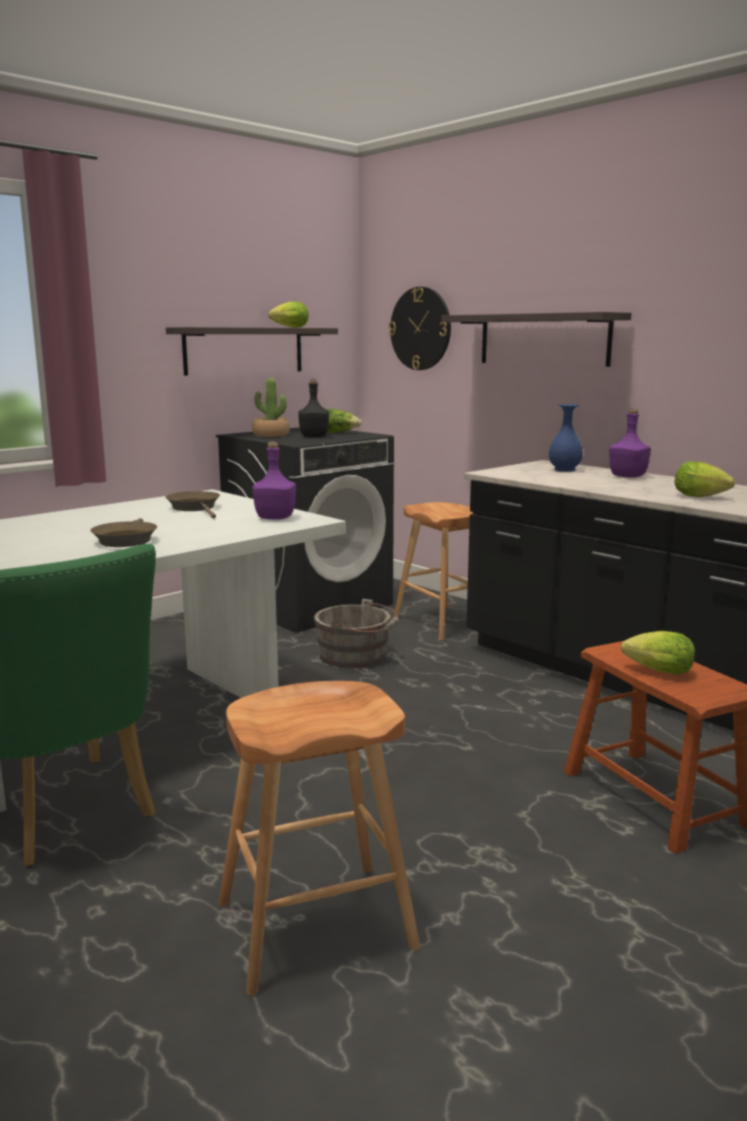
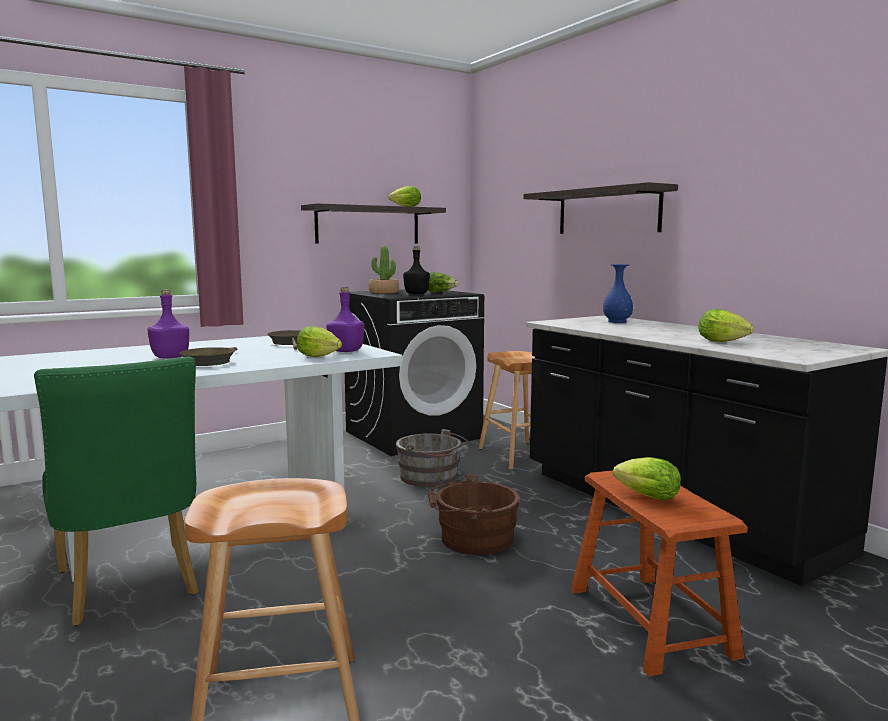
camera: 10 degrees right, 5 degrees down
(254, 528) = (320, 357): none -> lettuce
(420, 329) = (515, 208): wall clock -> none
(435, 725) = (472, 539): none -> brown bucket
(627, 476) = (670, 327): purple bottle -> purple bottle (169, 357)

